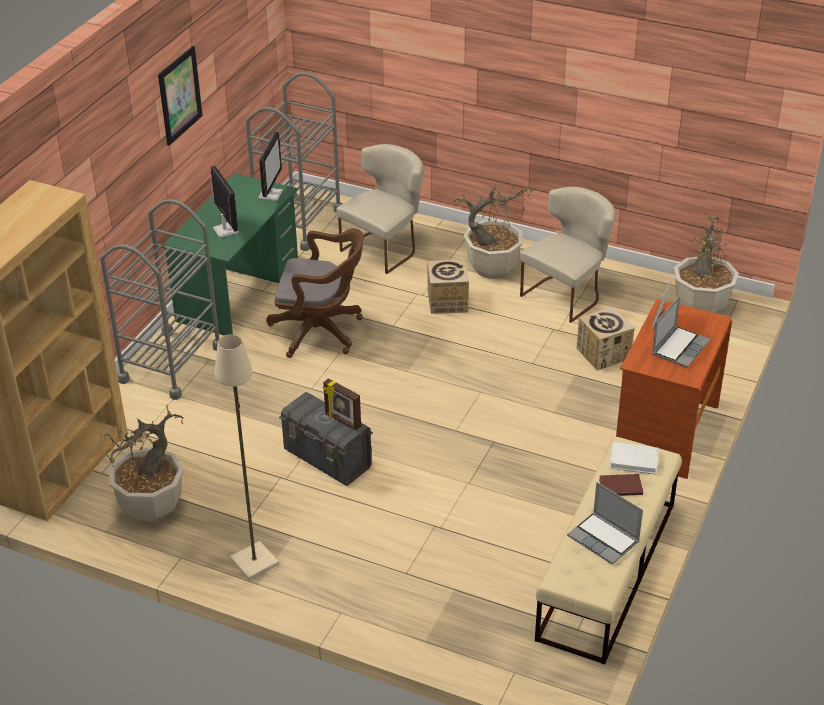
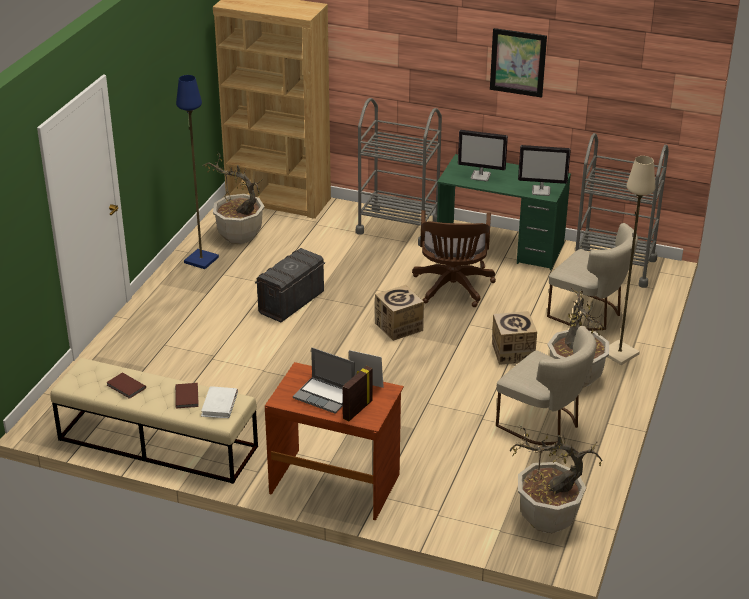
camera: 85 degrees right, 5 degrees down
(207, 543) = (201, 260): none -> blue floor lamp
(225, 230) = (481, 176): monitor -> monitor turned 45 degrees clockwise
(255, 562) = (181, 281): beige floor lamp -> beige floor lamp (619, 354)
(342, 421) = (286, 273): picture frame -> picture frame (357, 410)
(603, 353) = (449, 446): cardboard box -> cardboard box (399, 327)
(604, 539) = (126, 387): laptop -> brown book

